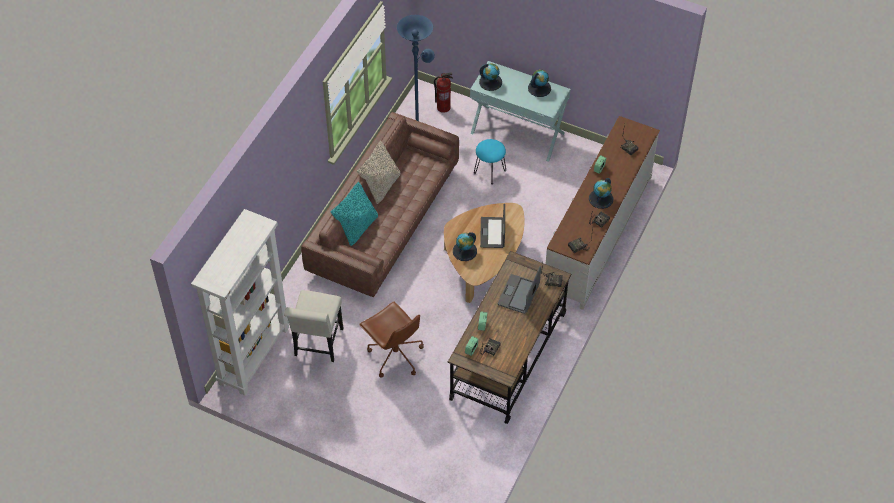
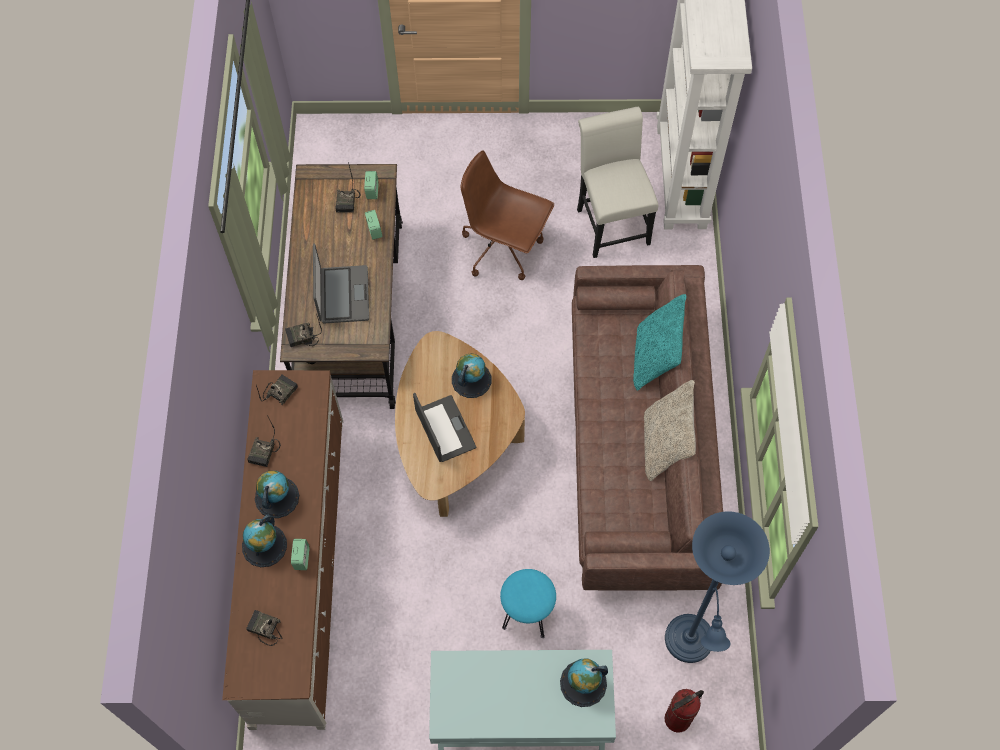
camera: 155 degrees right, 10 degrees up
(539, 88) = (487, 711): globe -> globe (264, 545)

